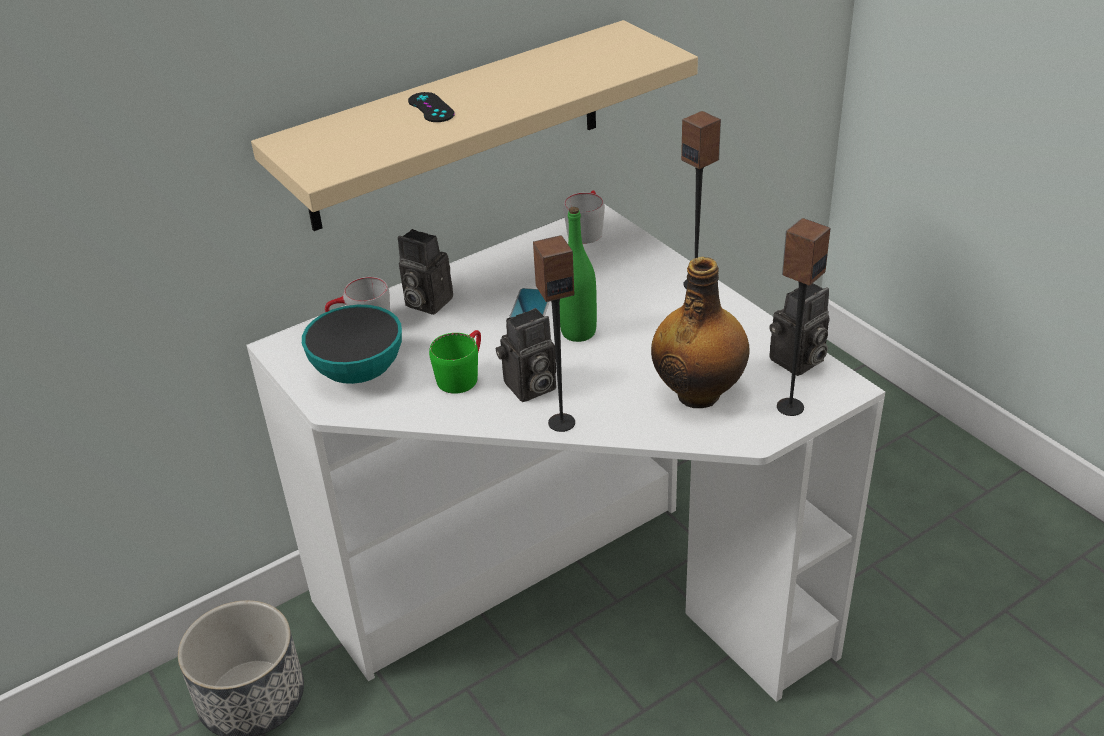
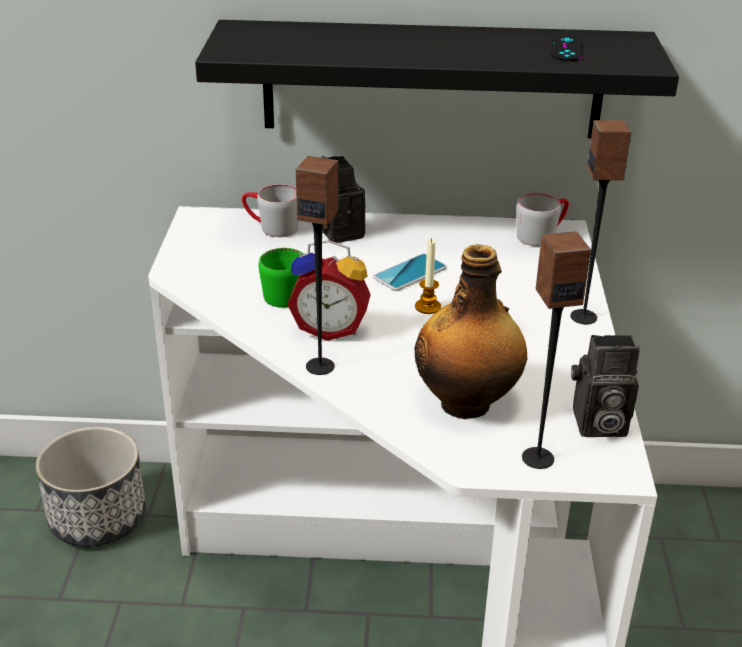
camera: 35 degrees right, 5 degrees down
(359, 372) = (224, 258): bowl -> none
(431, 108) = (378, 39): black game controller -> black game controller (566, 49)
(456, 126) = (432, 80): beige shelf -> black shelf
(529, 388) = (330, 329): camera -> alarm clock
(578, 332) = (428, 307): green bottle -> candle

